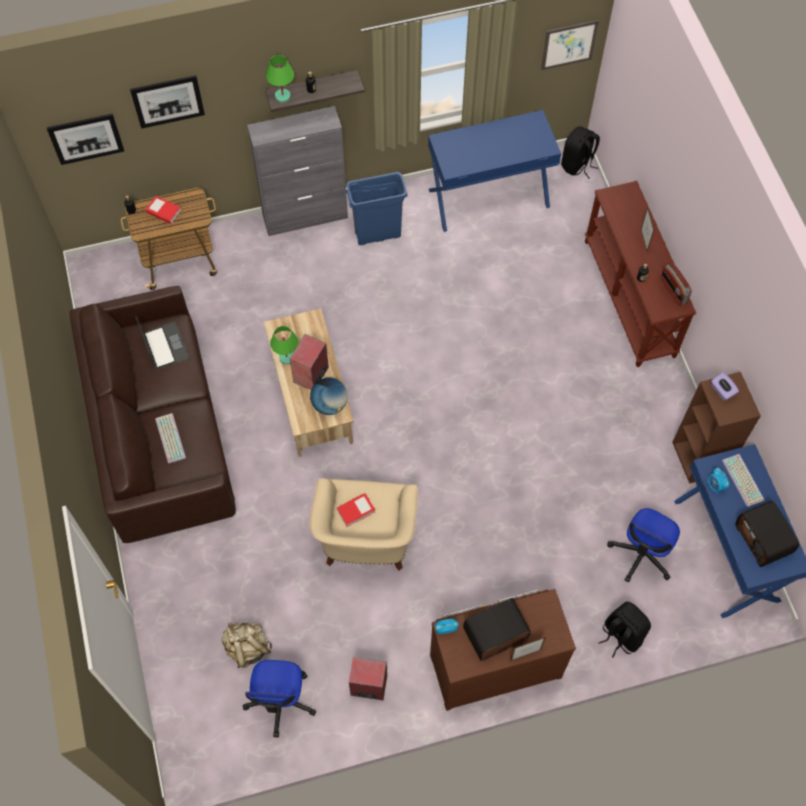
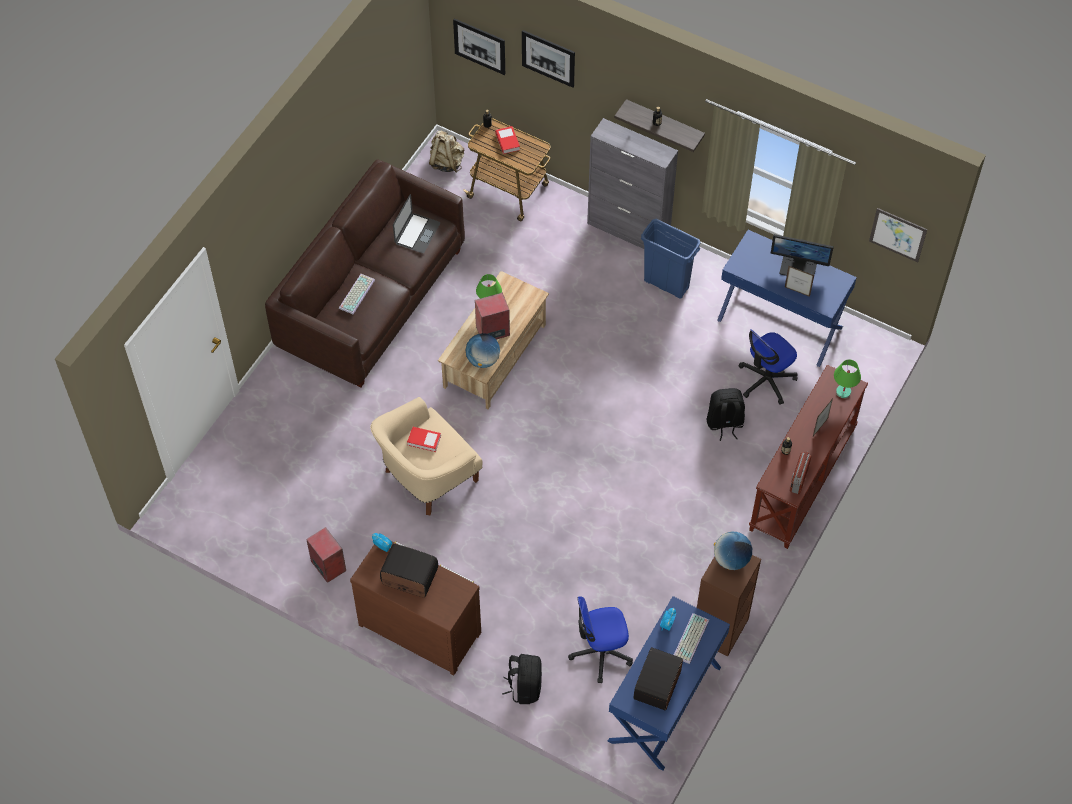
camera: 45 degrees right, 5 degrees down
(247, 648) = (281, 476): beige backpack -> beige backpack (446, 162)
(280, 701) = (266, 525): office chair -> office chair (766, 380)
(282, 96) = (632, 112): green table lamp -> green table lamp (843, 392)
(496, 135) = (798, 268): none -> monitor
(525, 655) = (414, 606): picture frame -> picture frame (797, 292)
(577, 165) = (879, 354): black backpack -> black backpack (724, 423)
(722, 391) = (731, 559): purple tissue box -> globe

